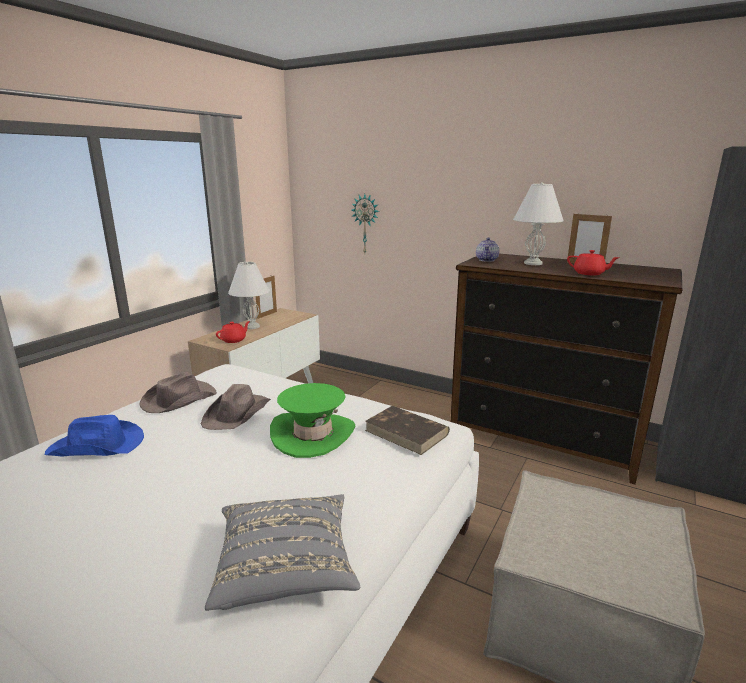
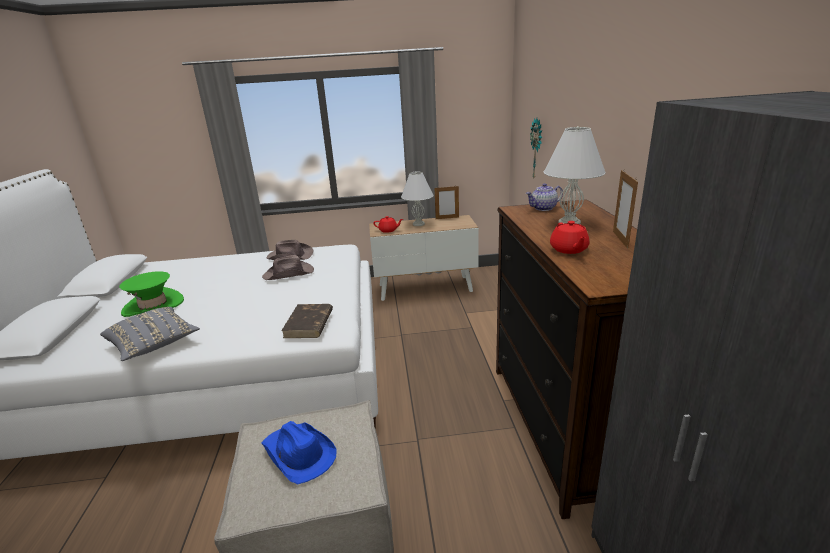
camera: 55 degrees right, 5 degrees up
(97, 446) = (227, 264): blue hat -> blue hat (298, 454)
(313, 435) = (279, 300): green hat -> green hat (153, 305)

